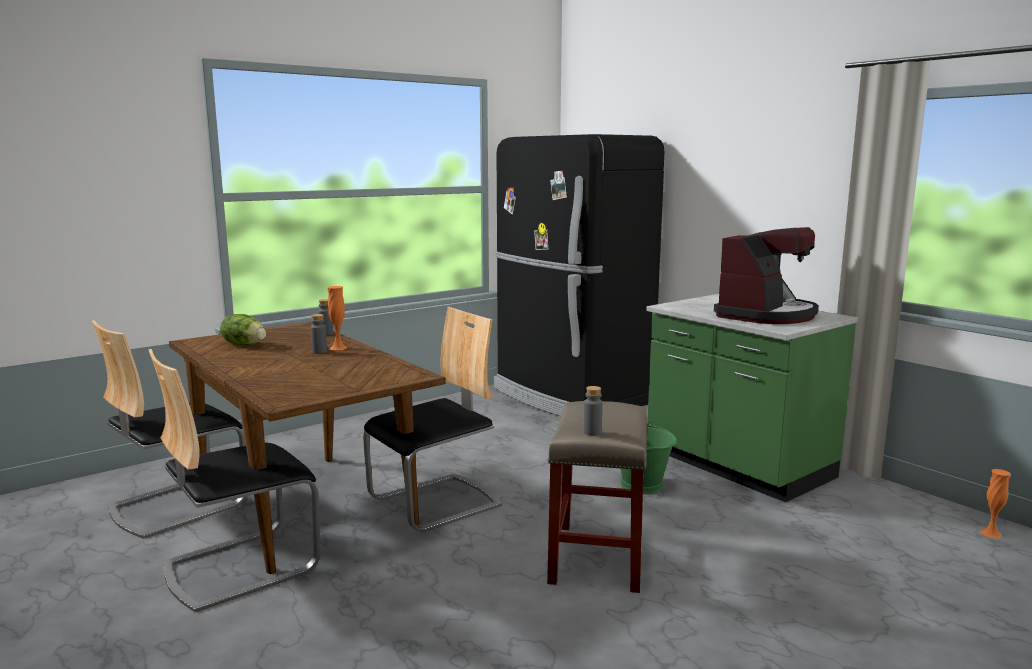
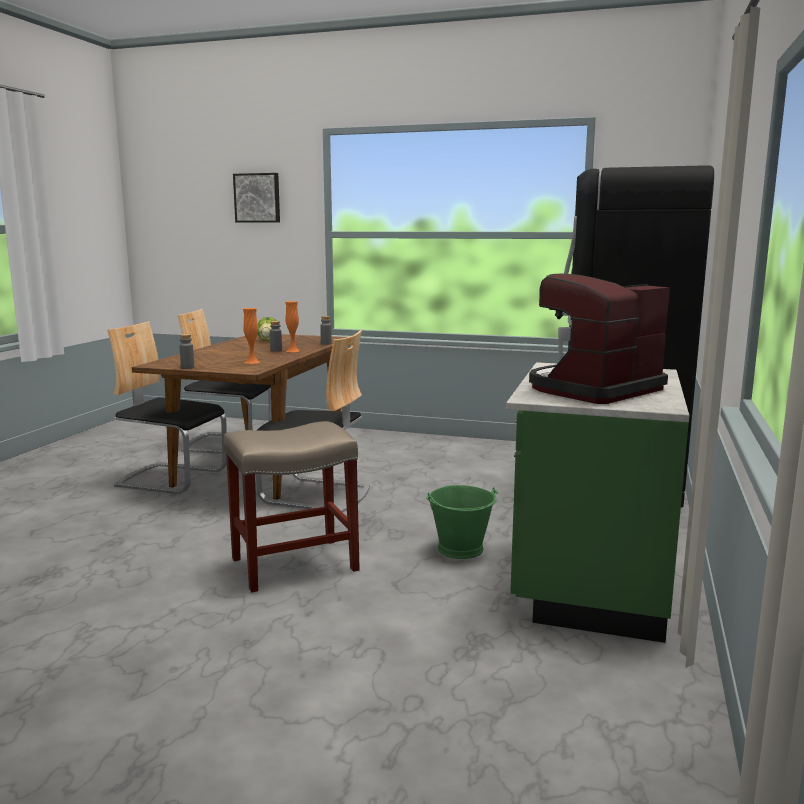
camera: 55 degrees right, 0 degrees up
(100, 148) = (257, 198): none -> picture
(592, 432) = (245, 434): grey bottle -> grey bottle (187, 367)
(766, 315) = (593, 389): coffee machine -> coffee machine turned 135 degrees clockwise
(991, 533) = (662, 783): orange vase -> orange vase (252, 362)

